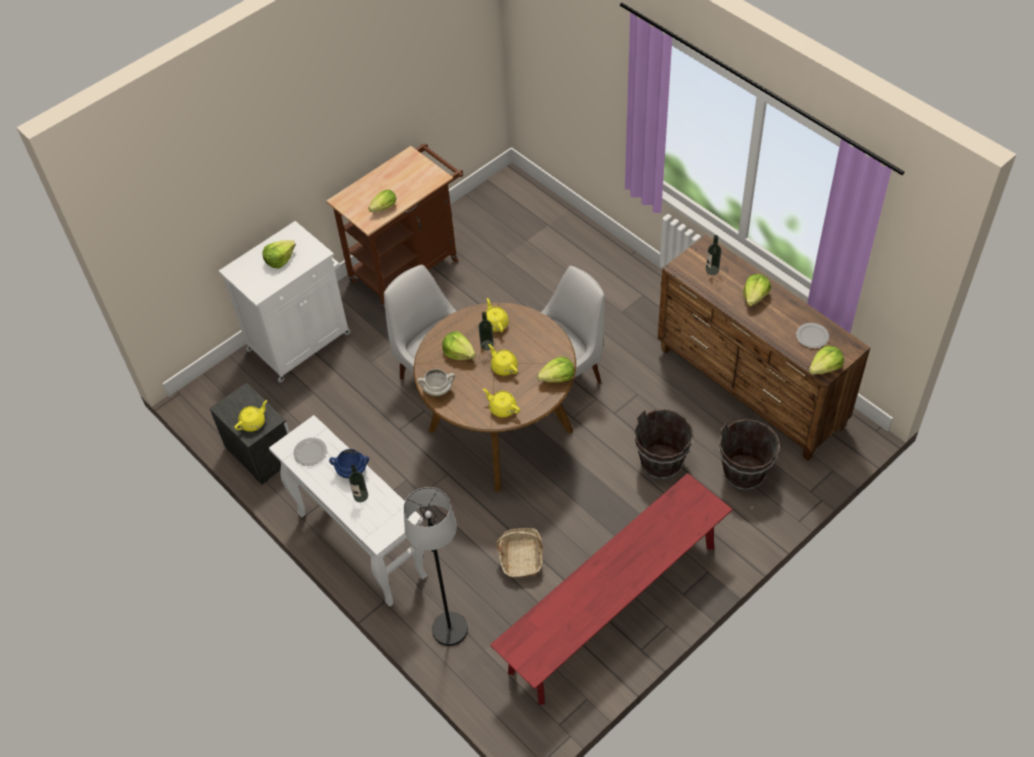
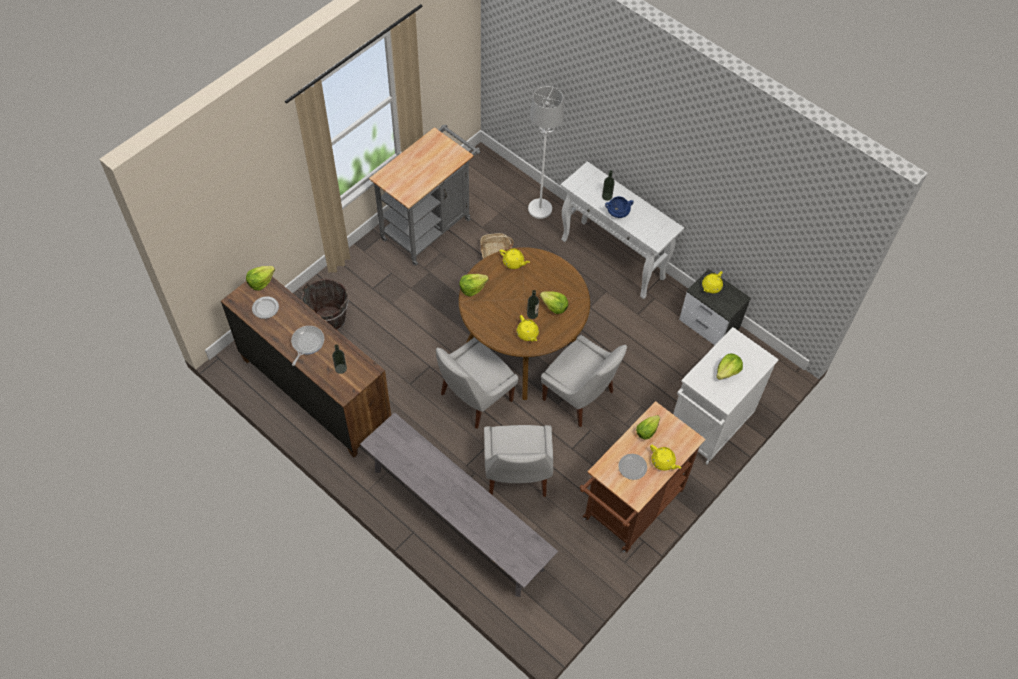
camera: 170 degrees right, 5 degrees up
(311, 452) = (651, 224): plate -> plate (632, 467)
(438, 389) = (566, 276): white cooking pot -> none
(449, 629) = (540, 209): black floor lamp -> white floor lamp
(504, 367) = (516, 296): yellow teapot -> yellow teapot (663, 462)
(521, 298) = (516, 477): none -> white chair
(586, 264) = (457, 519): none -> grey bench
(613, 608) = (430, 225): red bench -> grey cart
(661, 463) = (393, 326): brown bucket -> none
(755, 296) = (307, 343): lettuce -> frying pan

